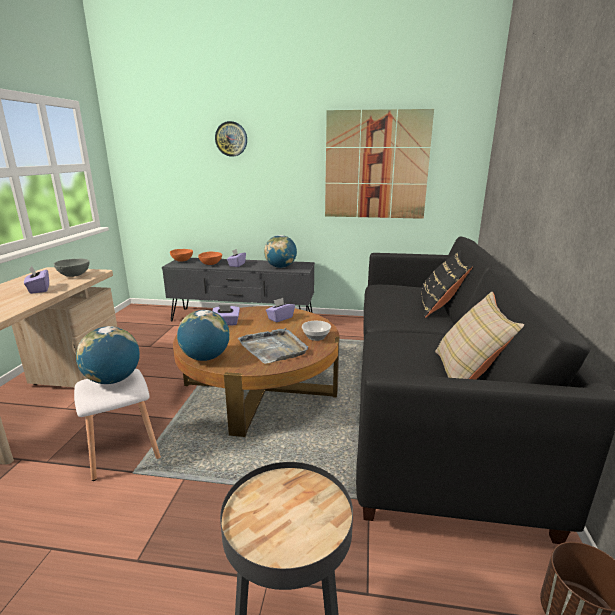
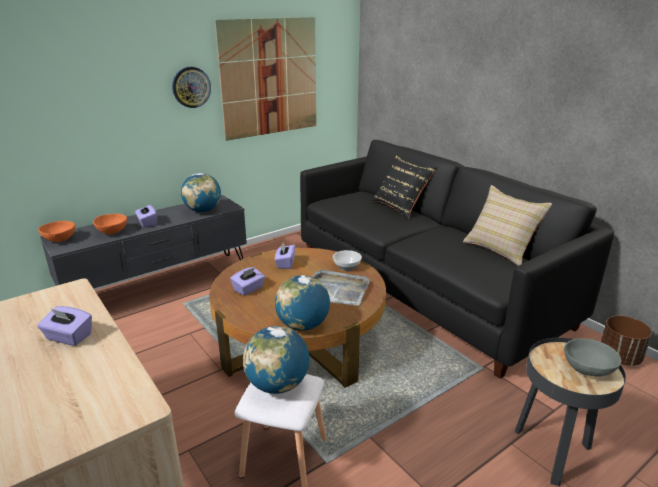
camera: 45 degrees left, 5 degrees up
(74, 275) = (56, 304): grey bowl -> grey bowl (588, 370)
(231, 139) = (98, 60): wall clock -> wall clock (191, 87)

